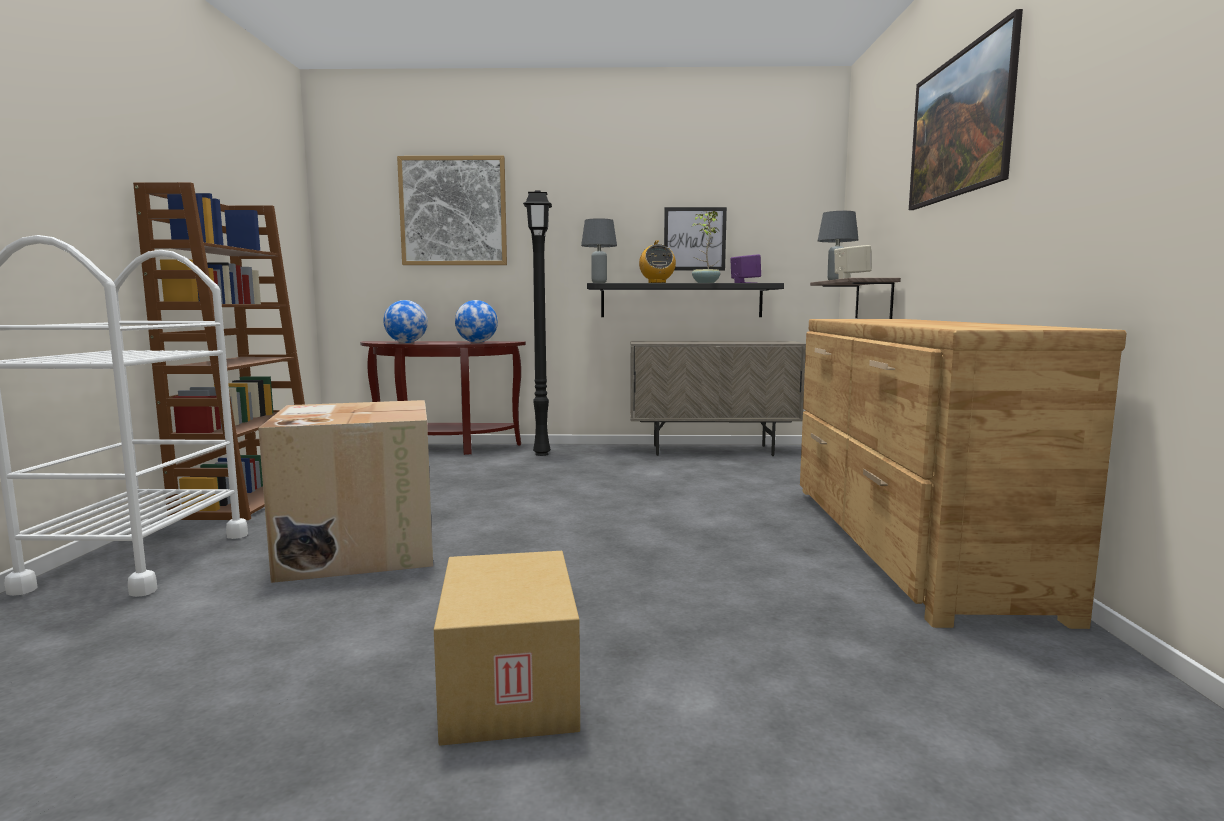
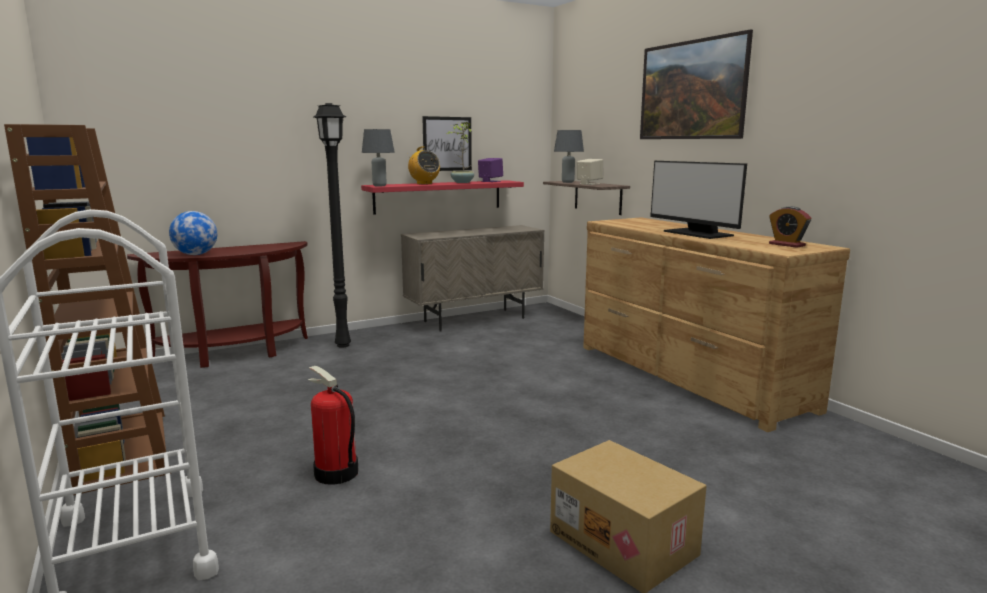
camera: 30 degrees left, 5 degrees up
(357, 548) = (335, 473): cardboard box -> fire extinguisher
(453, 211) = (223, 115): picture -> none
(477, 342) = (269, 248): globe -> none
(681, 300) = (438, 196): black shelf -> red shelf
(911, 322) = (697, 234): none -> monitor
(1012, 326) = (786, 245): none -> alarm clock

